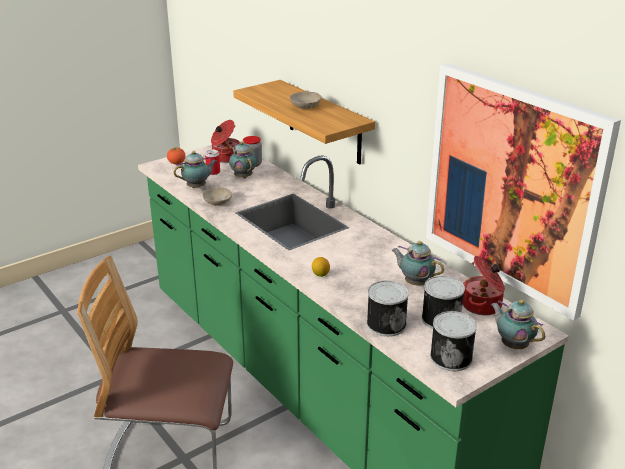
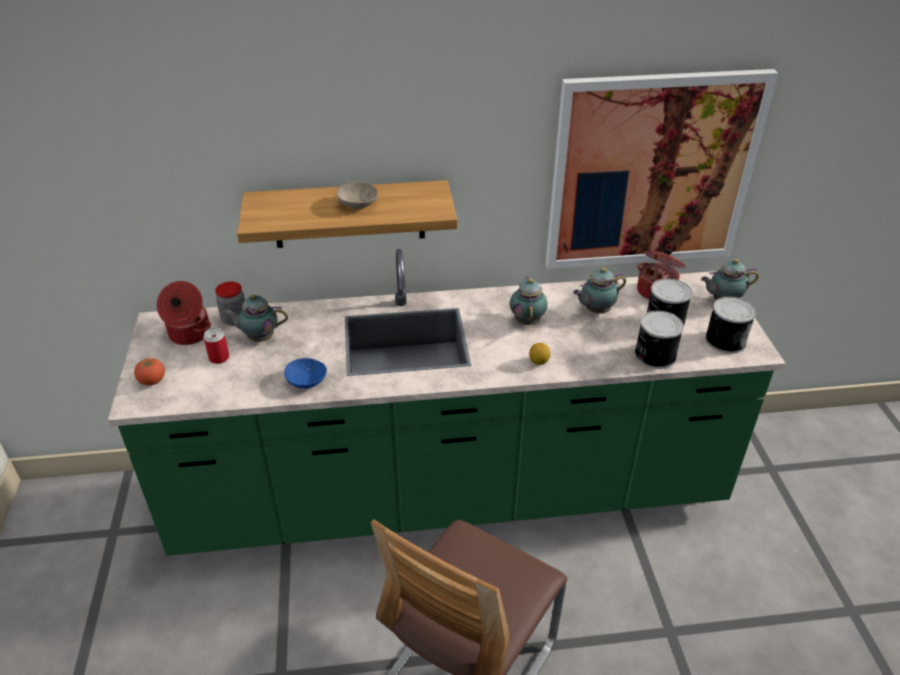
camera: 60 degrees left, 10 degrees up
(198, 187) = (245, 384): teapot -> teapot (527, 320)
(216, 202) = (305, 381): beige bowl -> blue bowl

